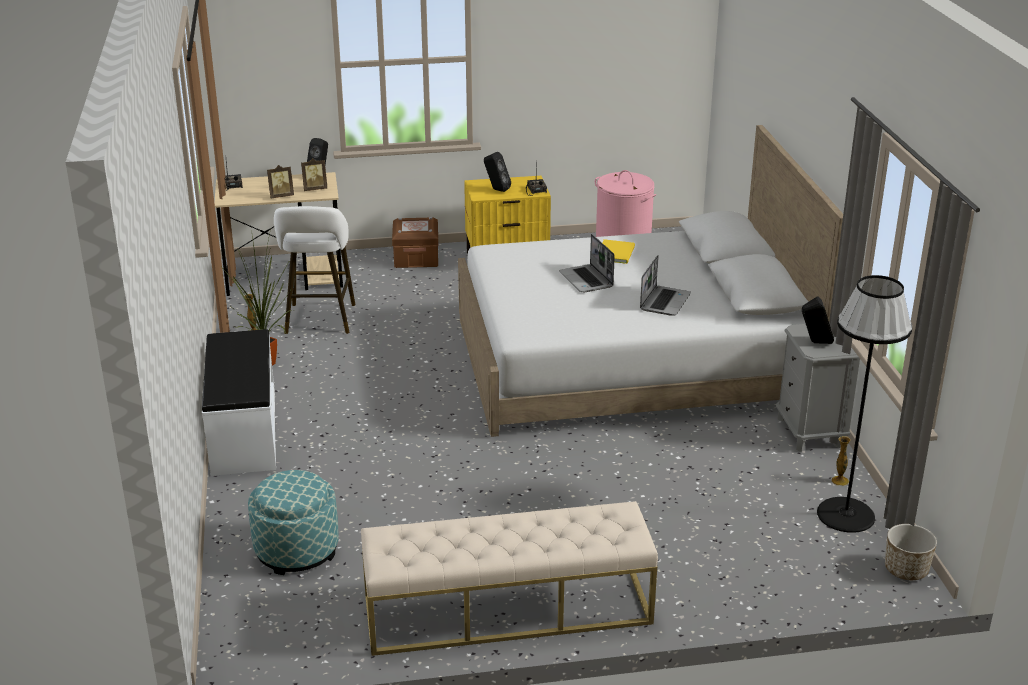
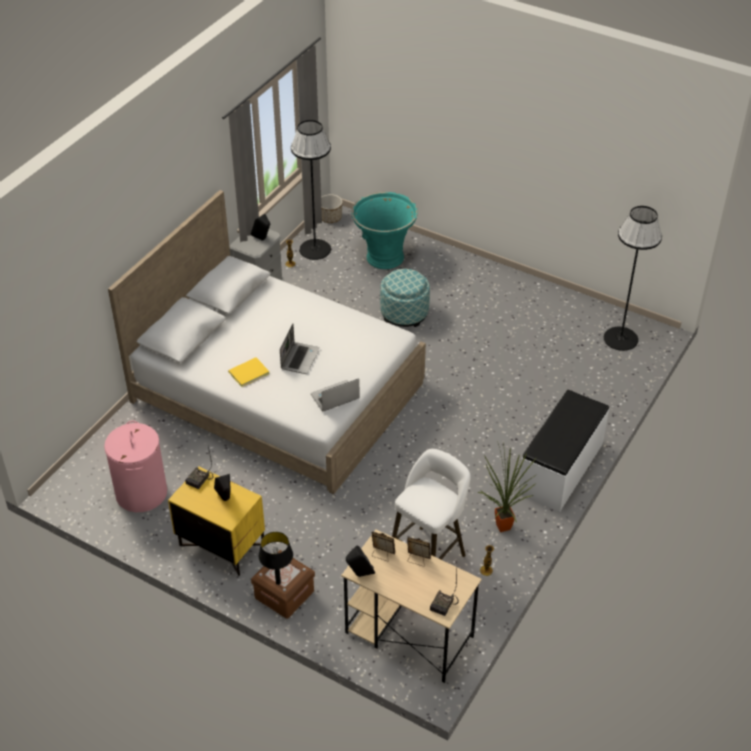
camera: 140 degrees left, 15 degrees up
(279, 617) = (621, 338): none -> black floor lamp
(296, 550) = (588, 369): ottoman -> ottoman (404, 313)
(410, 220) = (278, 582): none -> black table lamp
(507, 610) = (516, 289): beige bench -> none
(664, 301) = (283, 316): laptop -> laptop (334, 397)
(746, 554) = (384, 257): none -> turquoise planter

